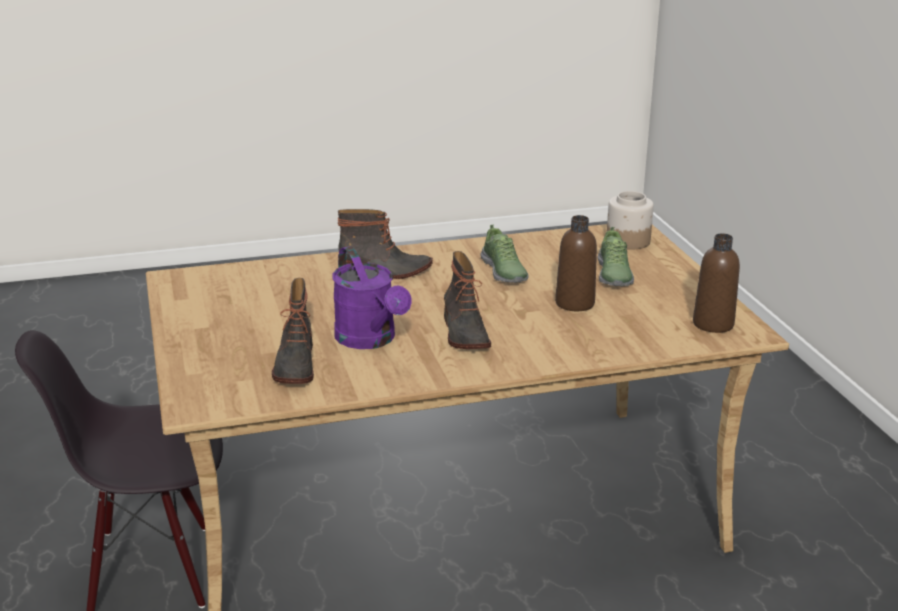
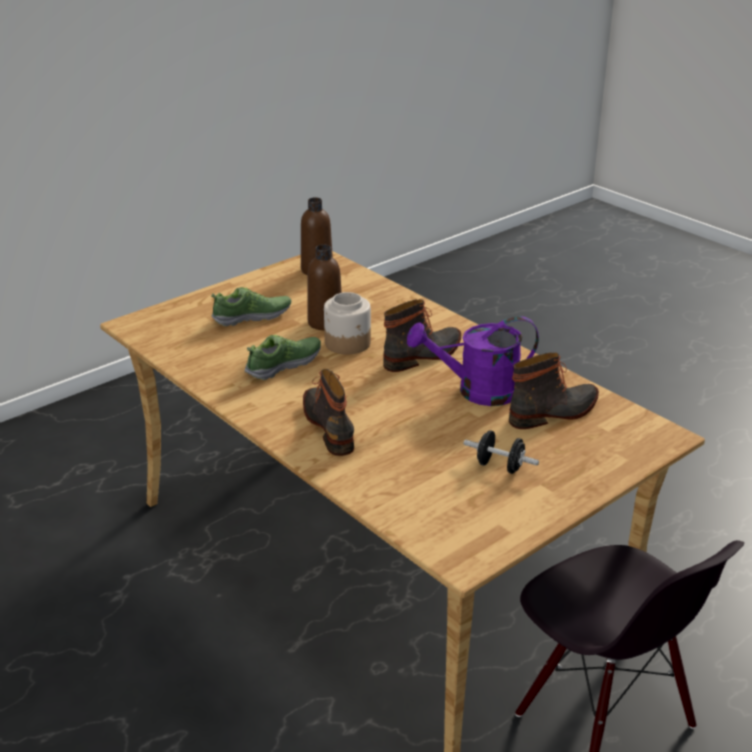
camera: 115 degrees left, 5 degrees up
(251, 318) = (499, 466): none -> black dumbbell
(370, 340) = (477, 392): purple watering can -> purple watering can turned 135 degrees counterclockwise
(627, 241) = (167, 323): jar -> jar (348, 343)

